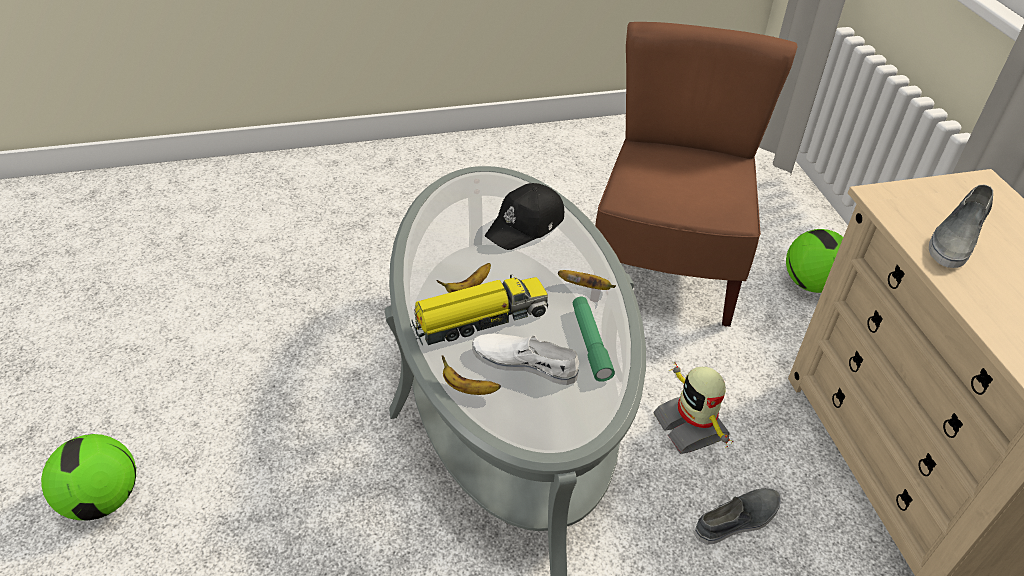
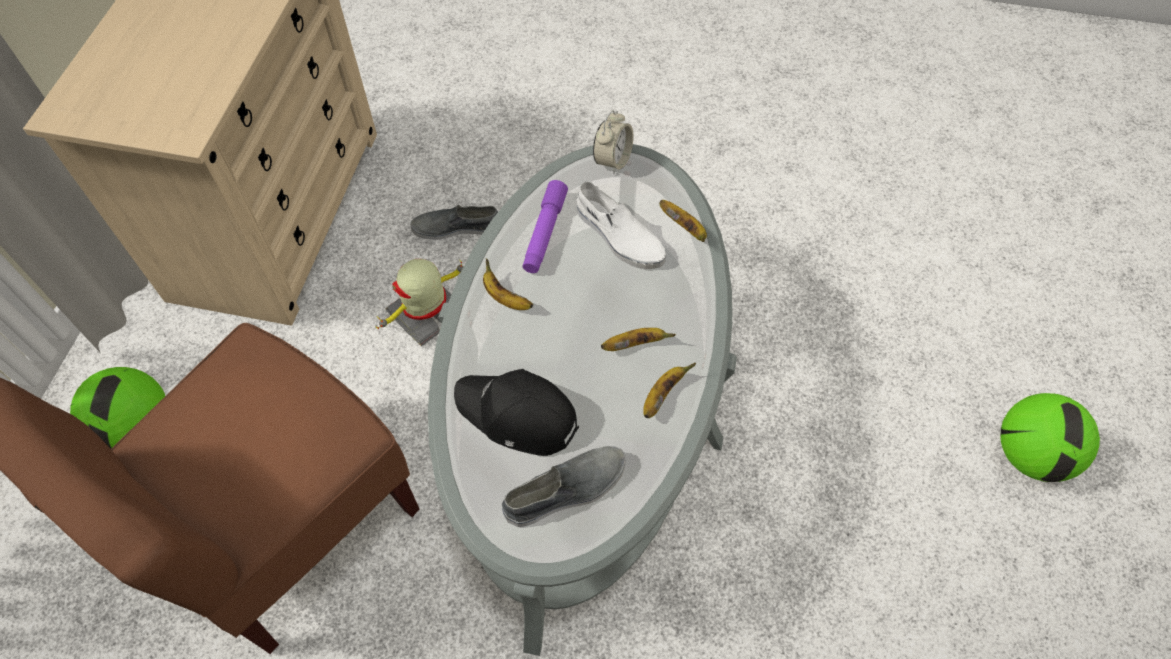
camera: 155 degrees left, 15 degrees up
(432, 264) = (662, 395): none -> banana
(479, 319) = (641, 297): toy truck -> none
(526, 225) = (517, 416): black cap -> black cap turned 135 degrees counterclockwise
(573, 433) = (612, 160): none -> alarm clock
(590, 343) = (545, 232): green flashlight -> purple flashlight
(692, 426) = (427, 315): toy robot -> toy robot turned 135 degrees counterclockwise
(956, 238) = (183, 70): grey shoe -> grey shoe (566, 490)

